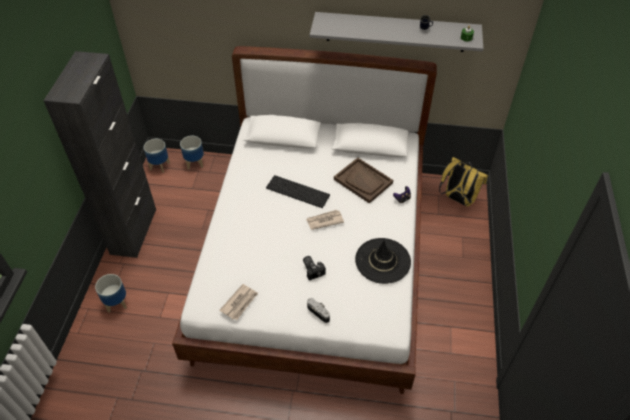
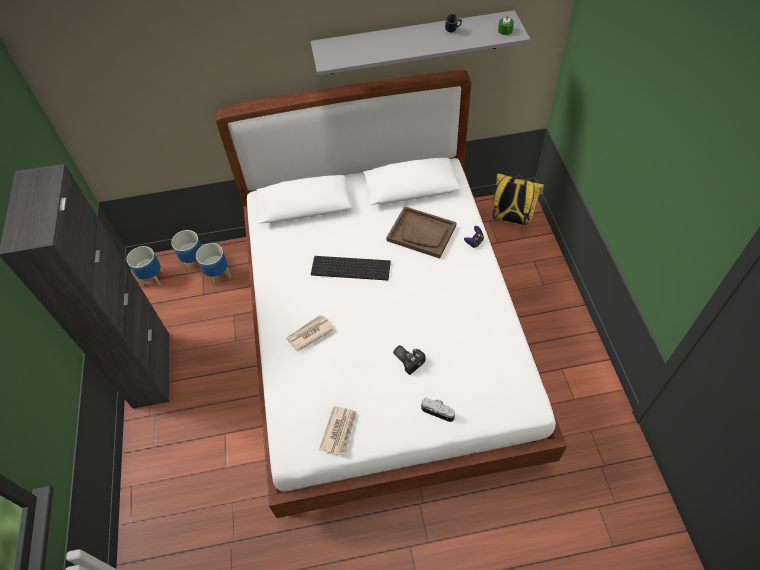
camera: 15 degrees left, 5 degrees up
(117, 303) = (165, 467): planter -> planter (218, 275)
(324, 220) = (397, 295): newspaper -> newspaper (309, 334)
(382, 261) = (484, 324): black hat -> none

